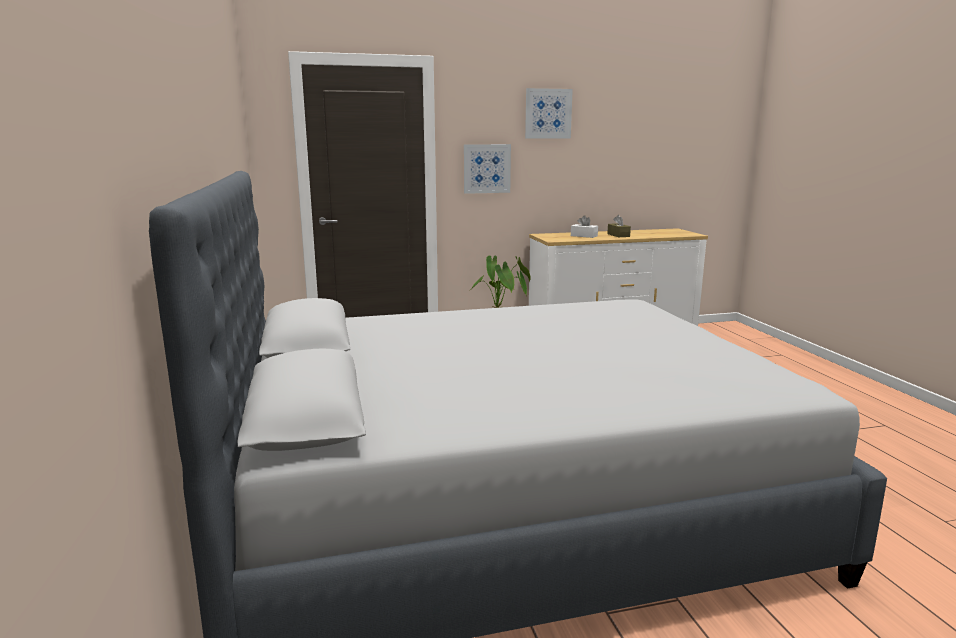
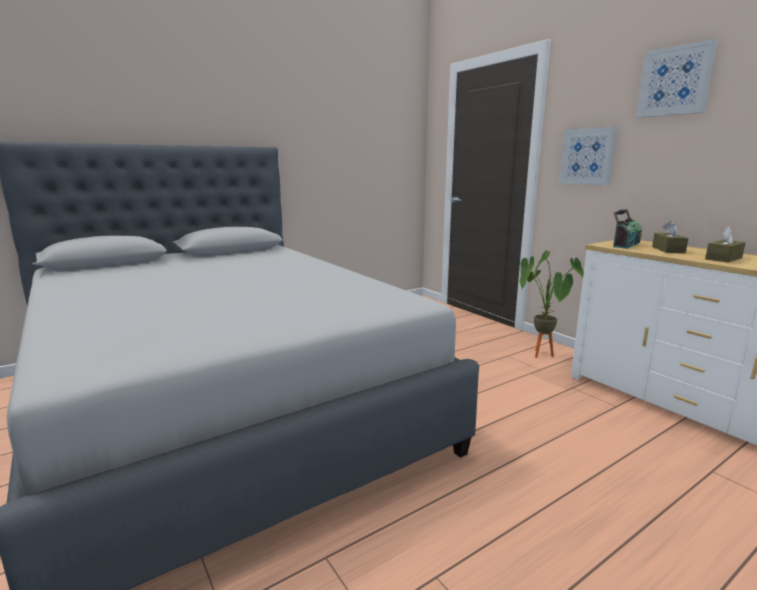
camera: 70 degrees right, 0 degrees up
(559, 238) = (624, 245): none -> radio
(584, 236) = (668, 250): white tissue box -> brown tissue box

